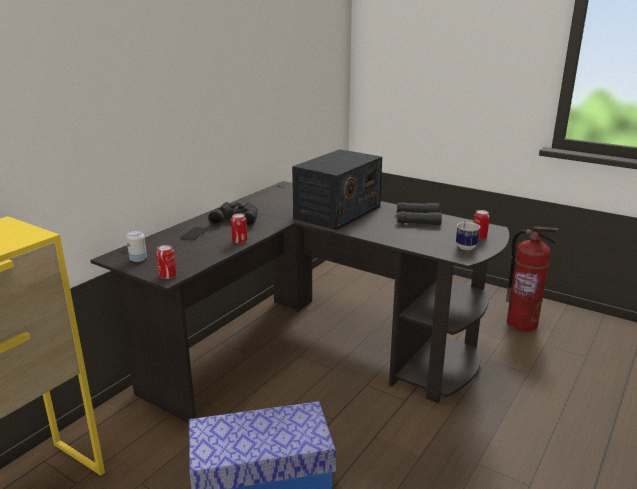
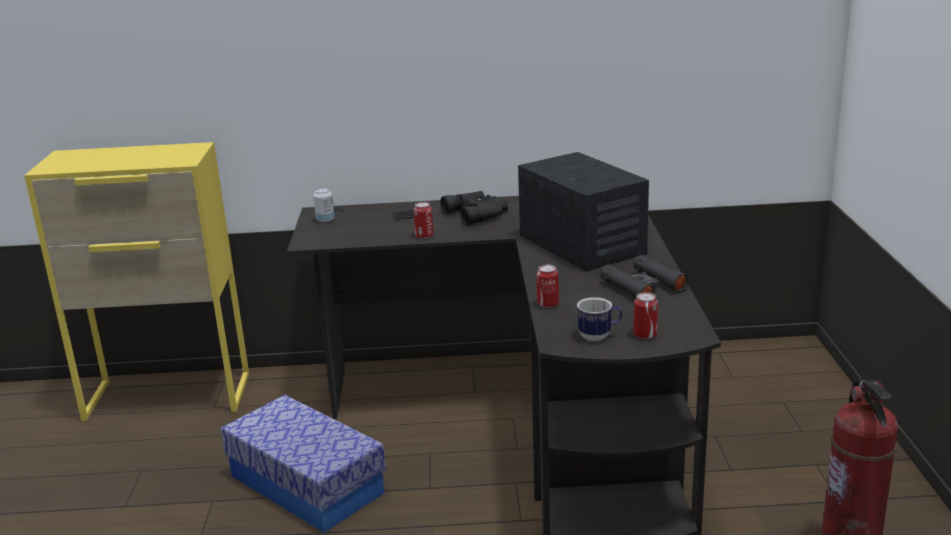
camera: 55 degrees right, 0 degrees up
(167, 276) = (308, 242): can -> can (547, 304)
(337, 212) = (582, 244): radio -> radio turned 120 degrees counterclockwise

